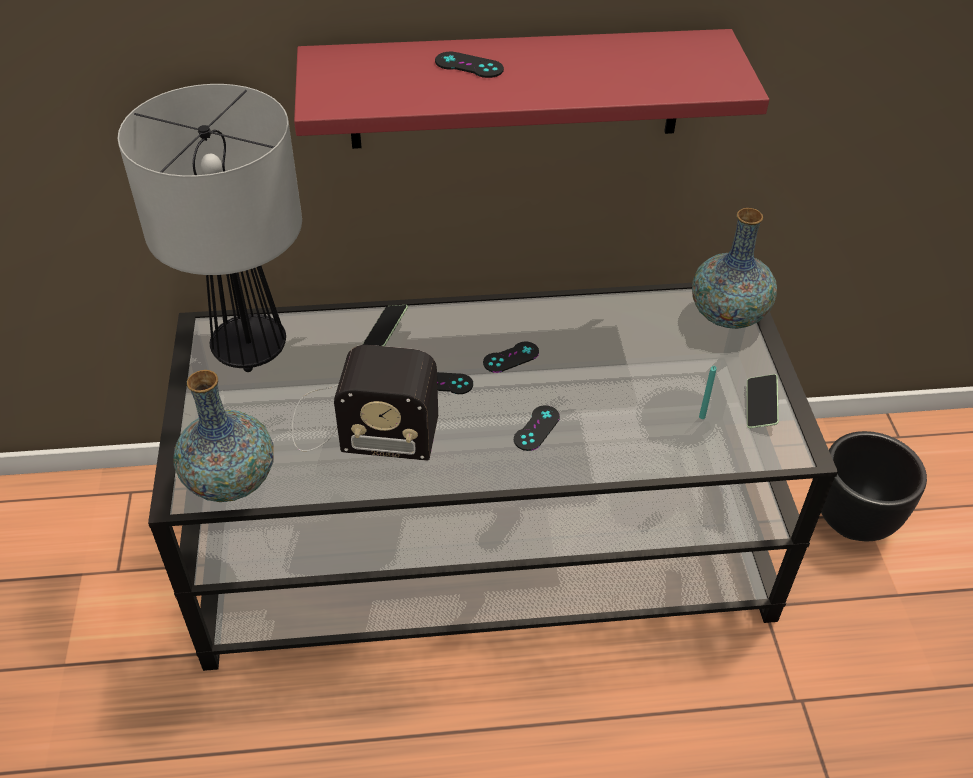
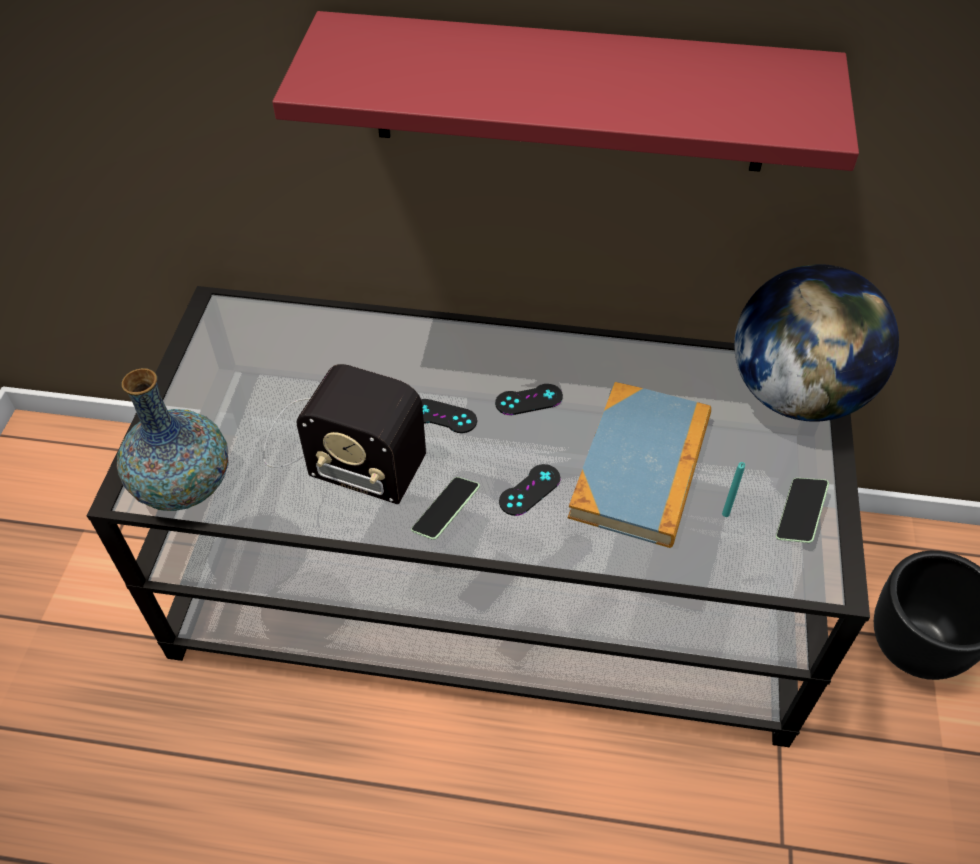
camera: 15 degrees right, 5 degrees up
(250, 350) = (255, 340): table lamp -> none
(385, 333) = (401, 346): phone -> phone (446, 514)
(469, 65) = (501, 59): black game controller -> none
(622, 393) = (641, 467): none -> book
(727, 315) = (796, 394): vase -> globe

